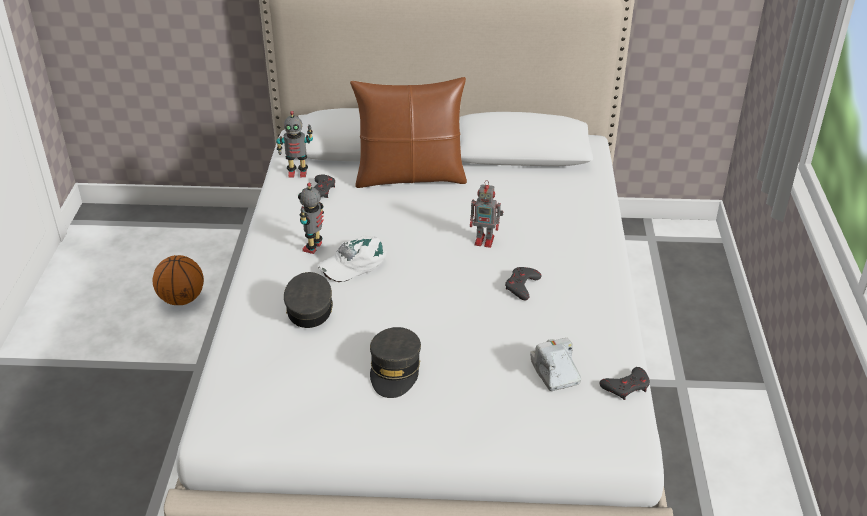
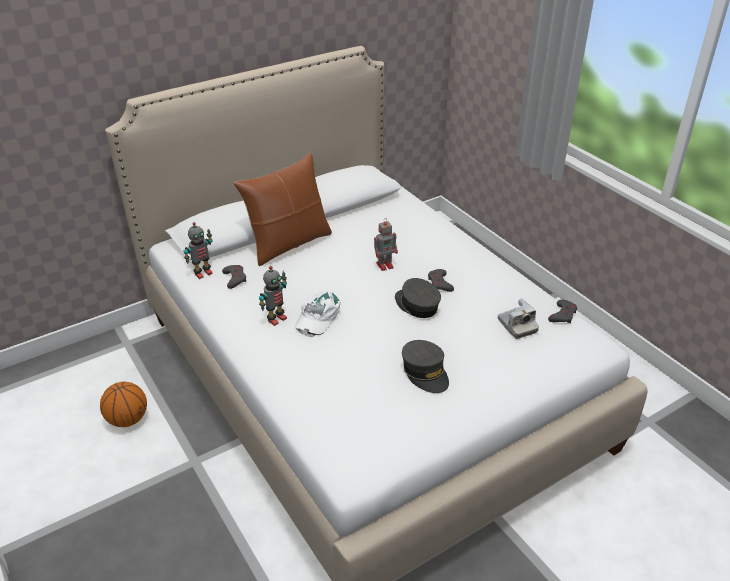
camera: 35 degrees left, 0 degrees up
(309, 308) = (323, 360): grey cap -> grey cap (416, 305)
(314, 247) = (276, 319): toy robot -> toy robot turned 120 degrees counterclockwise
(555, 372) = (517, 326): camera -> camera turned 150 degrees counterclockwise

